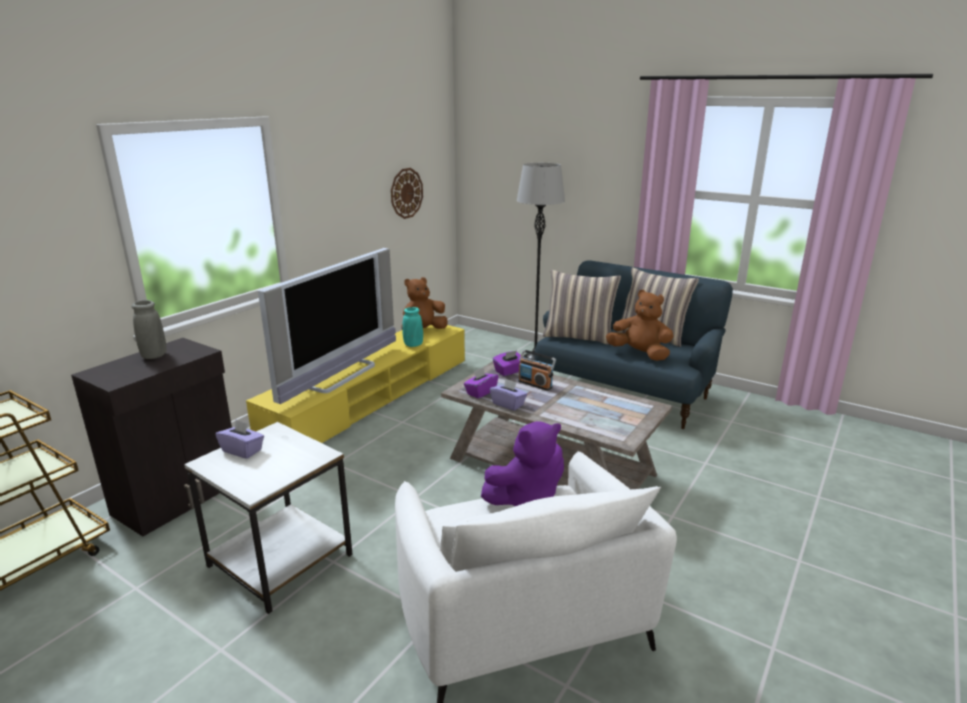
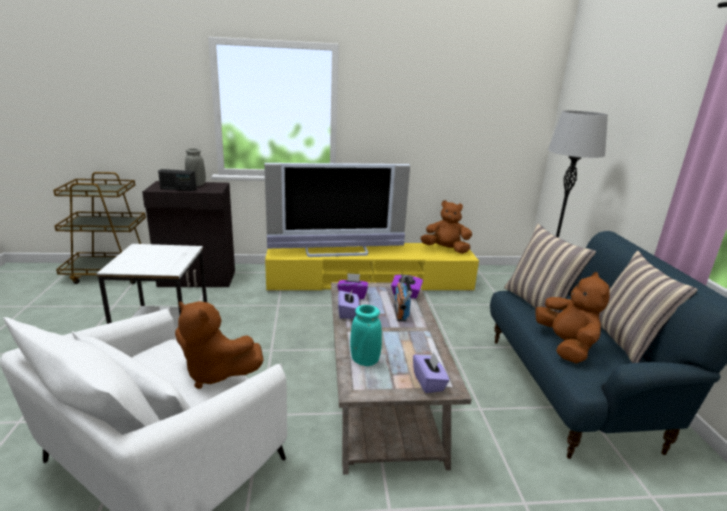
camera: 50 degrees right, 0 degrees up
(148, 368) = (178, 189): none -> radio
(242, 450) = (158, 250): purple tissue box -> purple tissue box (429, 382)
(406, 193) = (480, 128): wall clock -> none
(413, 345) = (418, 254): turquoise vase -> turquoise vase (364, 360)
(526, 498) = (215, 373): purple plush toy -> brown plush toy

